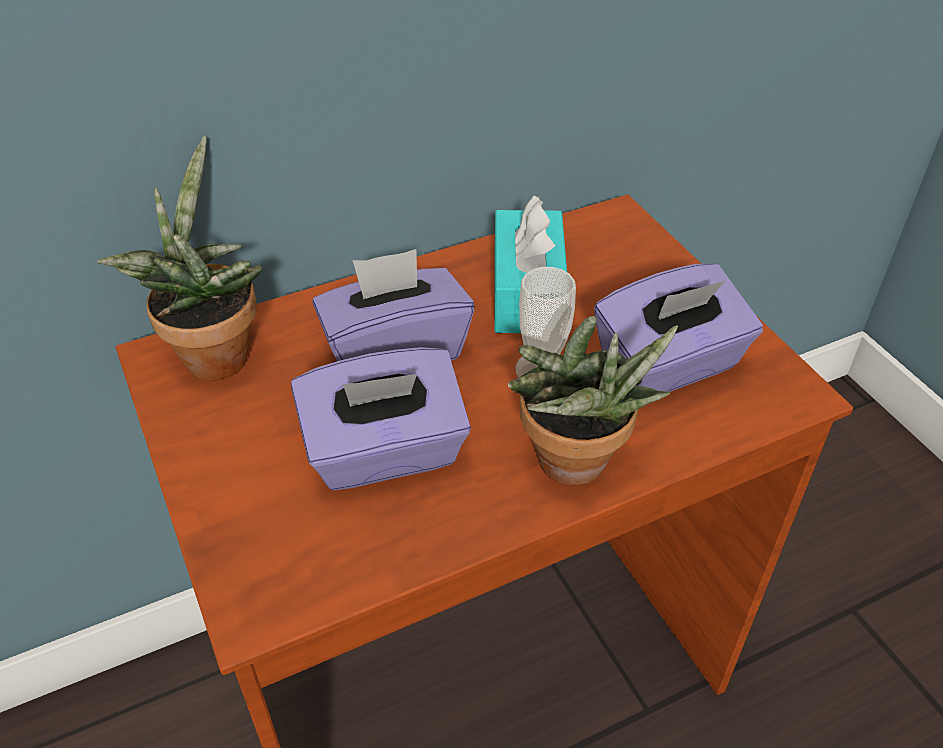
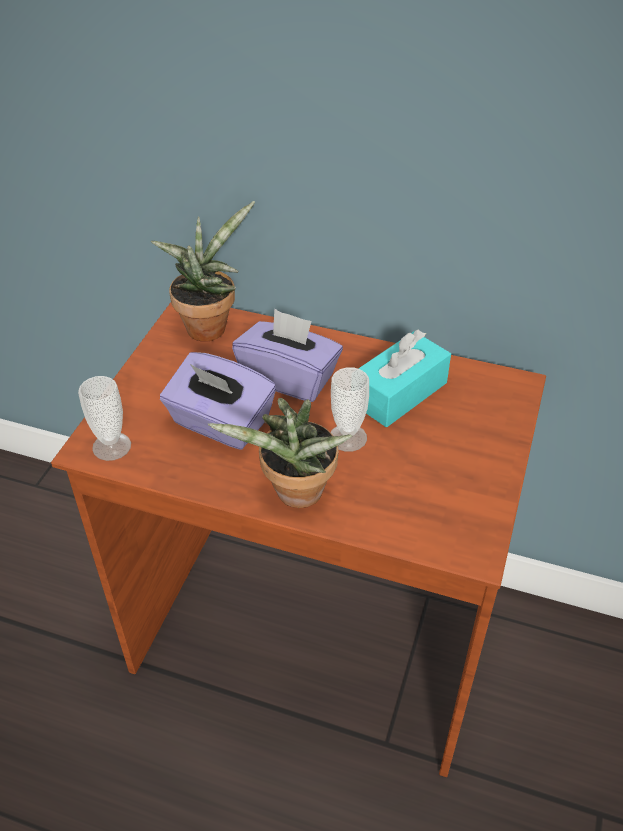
camera: 45 degrees right, 0 degrees up
(284, 581) = (111, 446): none -> cup
(670, 365) = (421, 484): purple tissue box -> none

